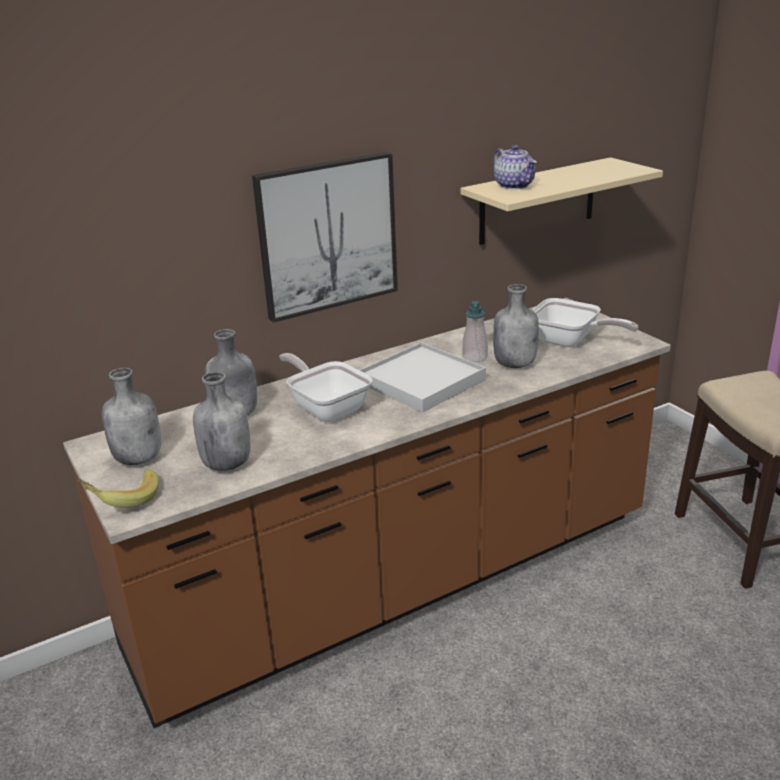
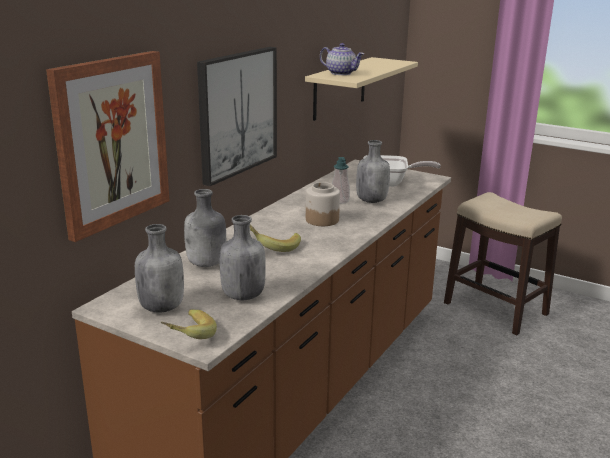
camera: 30 degrees left, 5 degrees down
(118, 268) = (111, 142): none -> picture
(327, 408) = (274, 247): frying pan -> banana
(422, 381) = (322, 220): white tray -> jar

